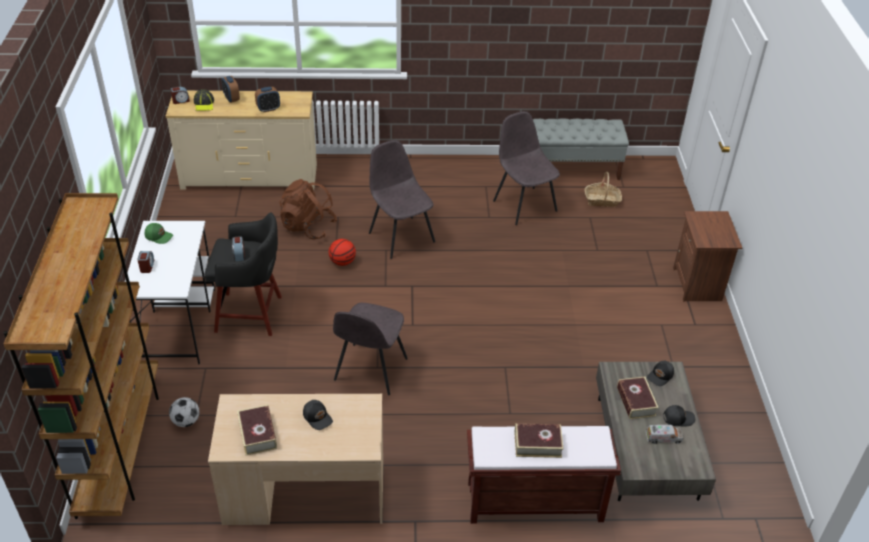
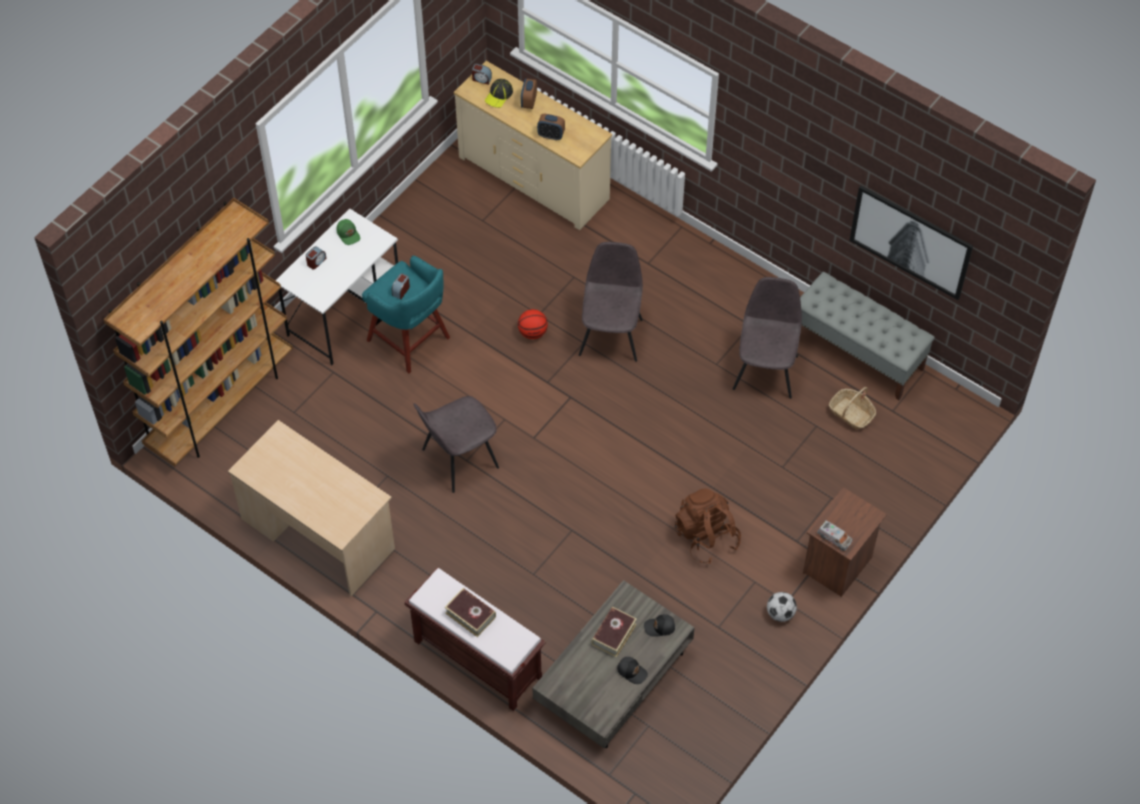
camera: 40 degrees right, 15 degrees up
(186, 421) = (282, 413): football -> football (780, 613)
(251, 314) = (410, 341): black stool -> turquoise stool
(257, 434) = (277, 471): book -> none
(308, 227) = (536, 273): brown backpack -> brown backpack (706, 537)
(318, 417) = (328, 486): black cap -> none
(596, 36) = (911, 241): none -> picture
(663, 438) = (601, 678): toy truck -> toy truck (834, 538)

